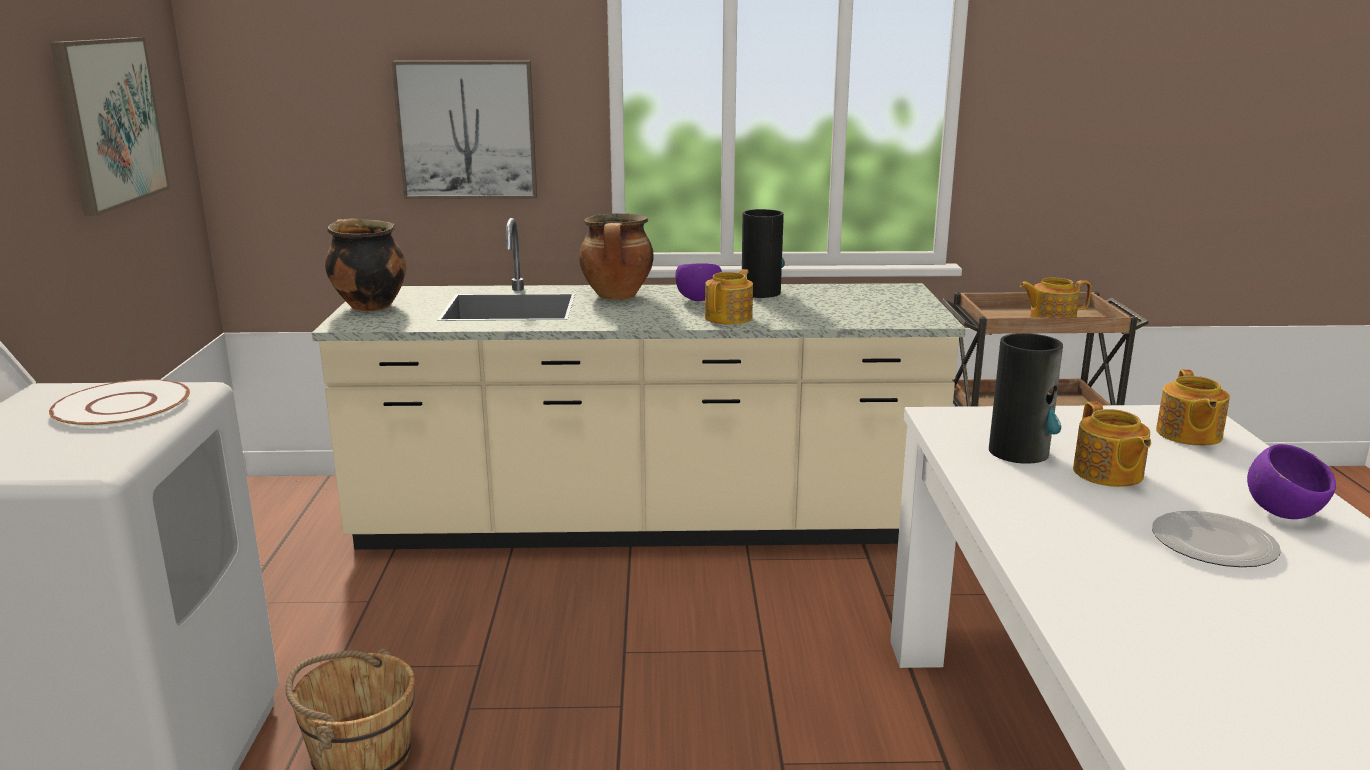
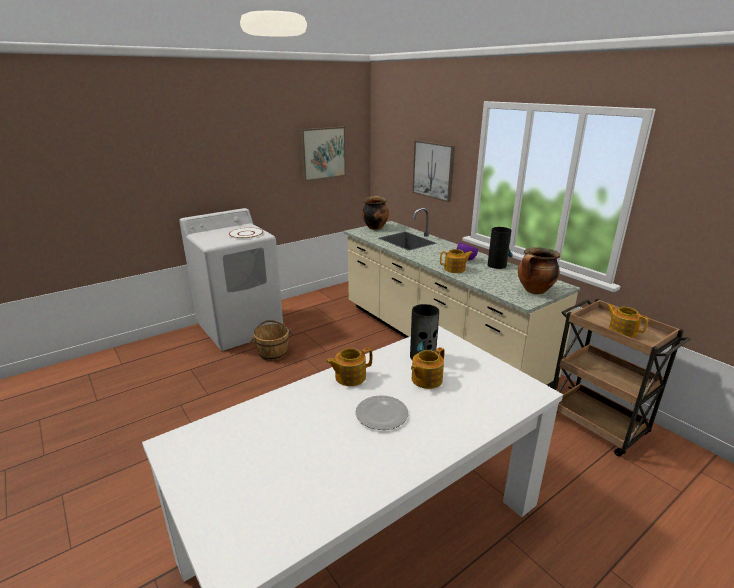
camera: 55 degrees right, 5 degrees up
(617, 296) = (445, 248): cooking pot -> cooking pot (534, 291)
(1188, 434) = (504, 392): teapot -> teapot (349, 377)
(1283, 513) = (437, 429): purple bowl -> none

